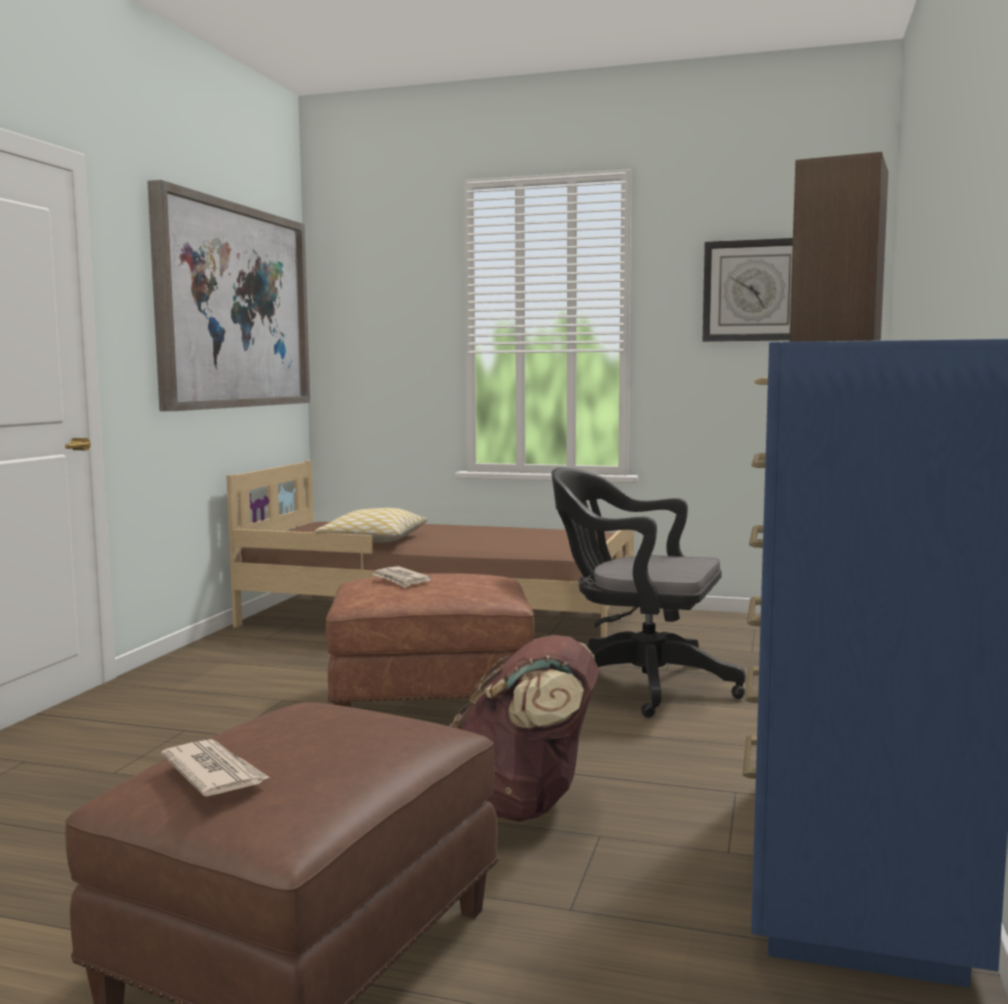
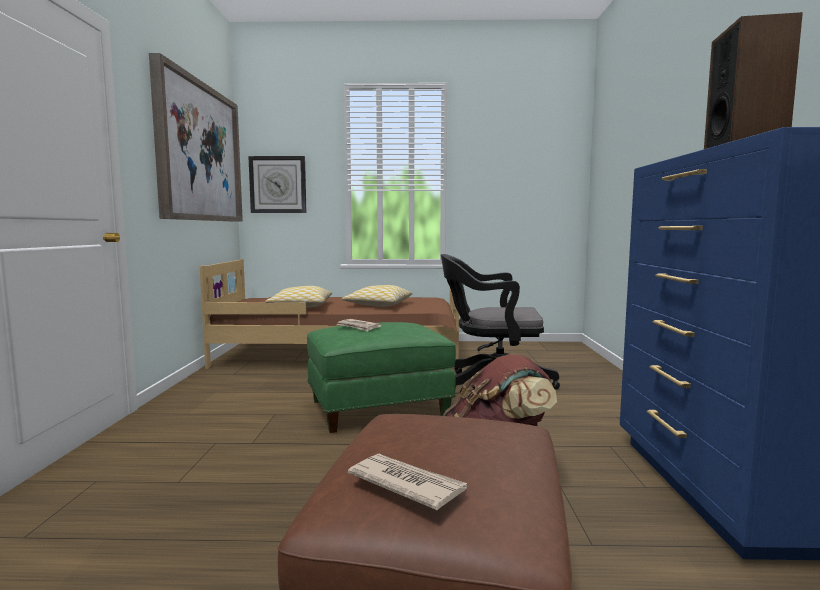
camera: 15 degrees left, 0 degrees up
(433, 703) = (379, 408): brown ottoman -> green ottoman
(491, 542) = (378, 305): none -> pillow
(754, 291) = (517, 157): wall clock -> wall clock (278, 184)

